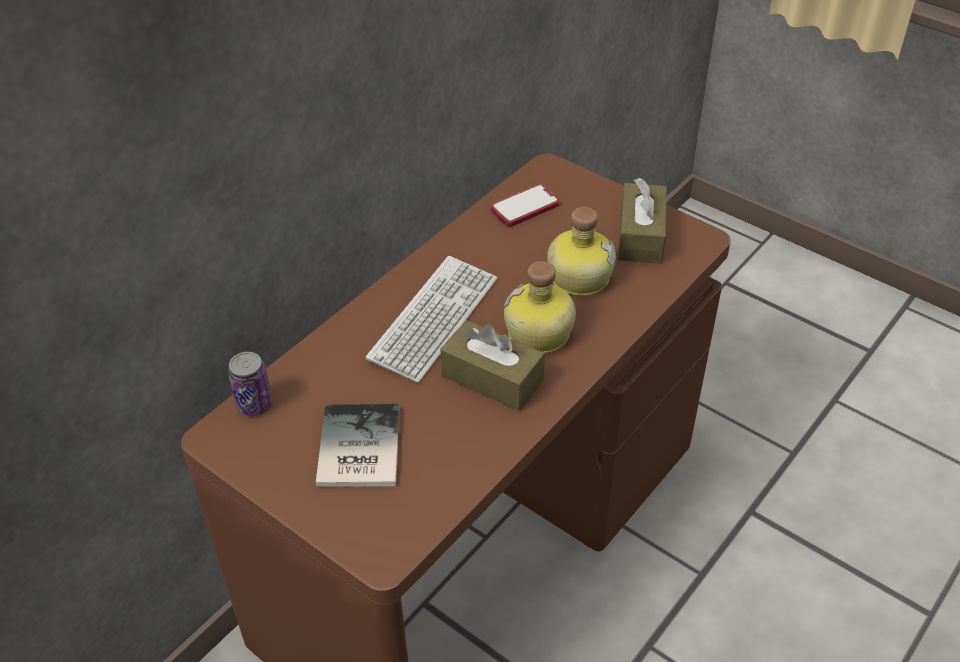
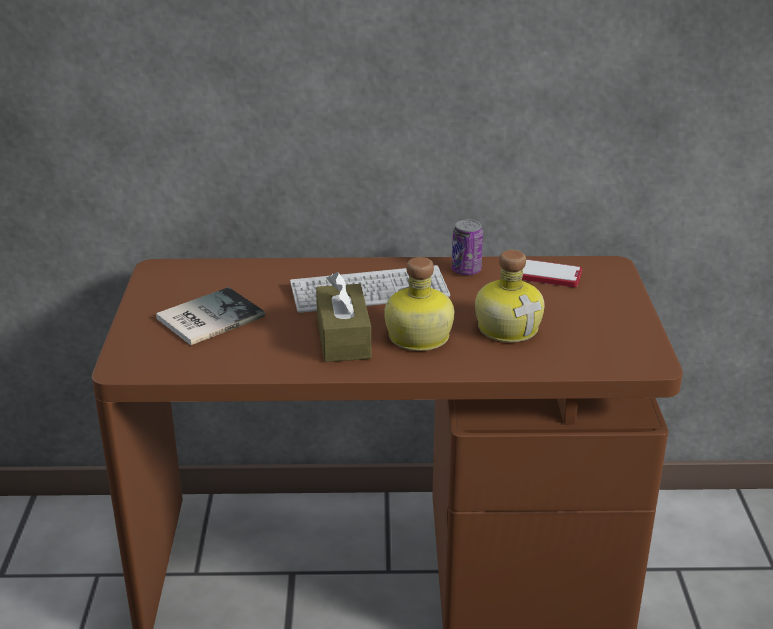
camera: 50 degrees right, 15 degrees down
(255, 405) = (201, 268): can -> can (466, 270)
(640, 236) = (603, 335): brown tissue box -> none

